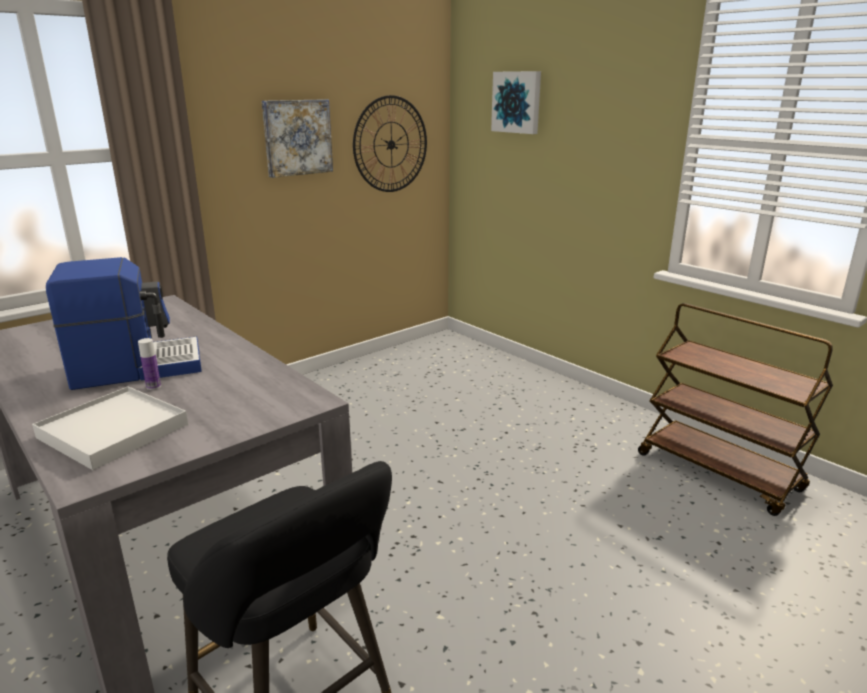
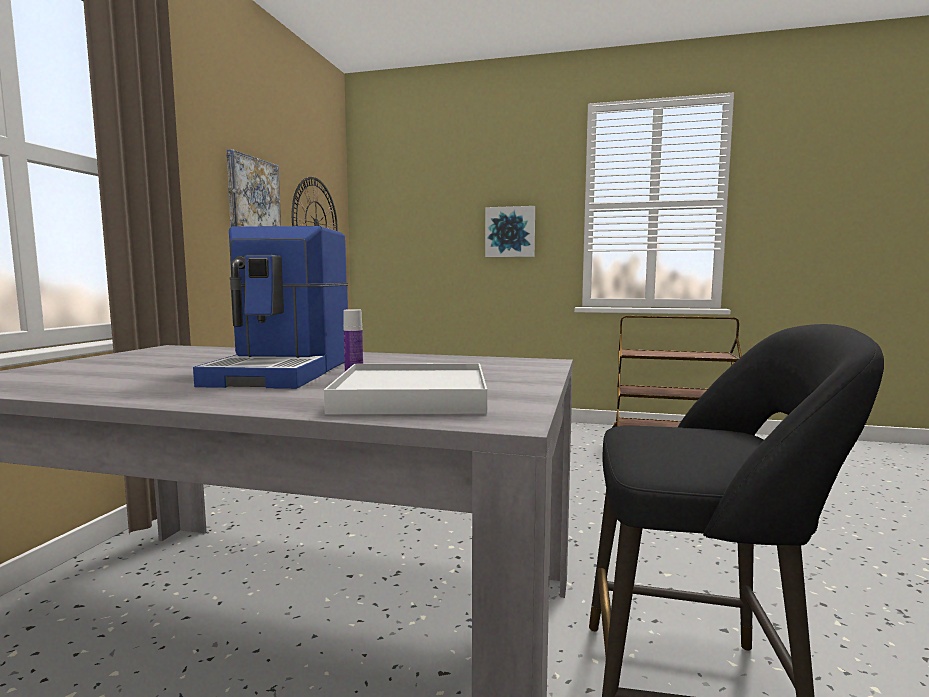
camera: 35 degrees left, 15 degrees down
(137, 367) = (285, 371): coffee machine -> coffee machine turned 150 degrees clockwise
(517, 102) = (425, 191): picture -> picture (510, 232)

